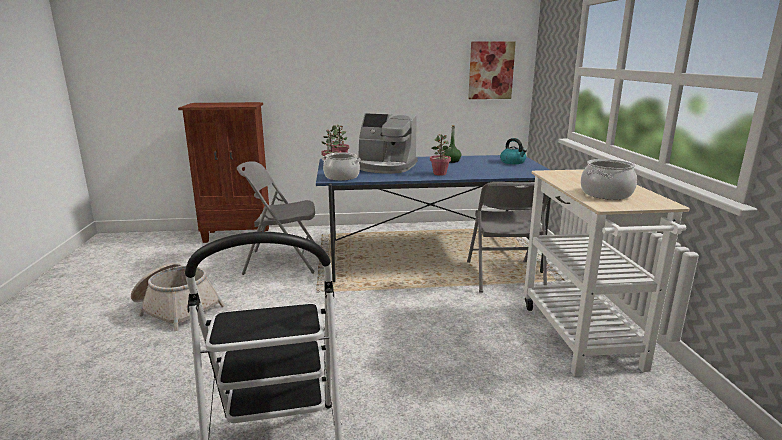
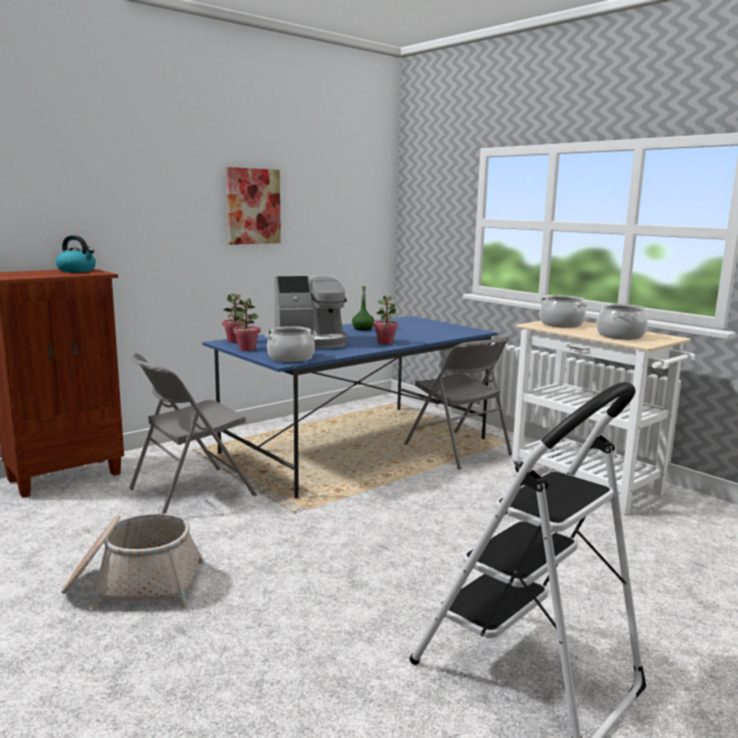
camera: 35 degrees left, 5 degrees down
(491, 70) = (358, 222): picture -> picture (253, 206)
(513, 162) = (423, 324): kettle -> kettle (77, 270)
(578, 175) = (561, 324): none -> cooking pot

